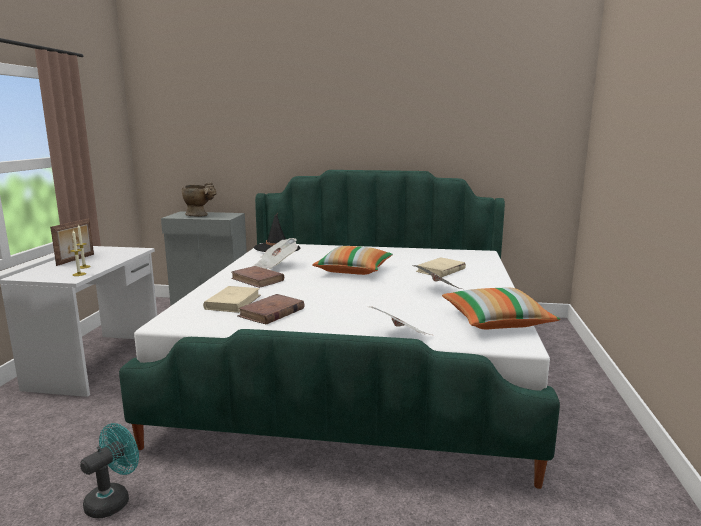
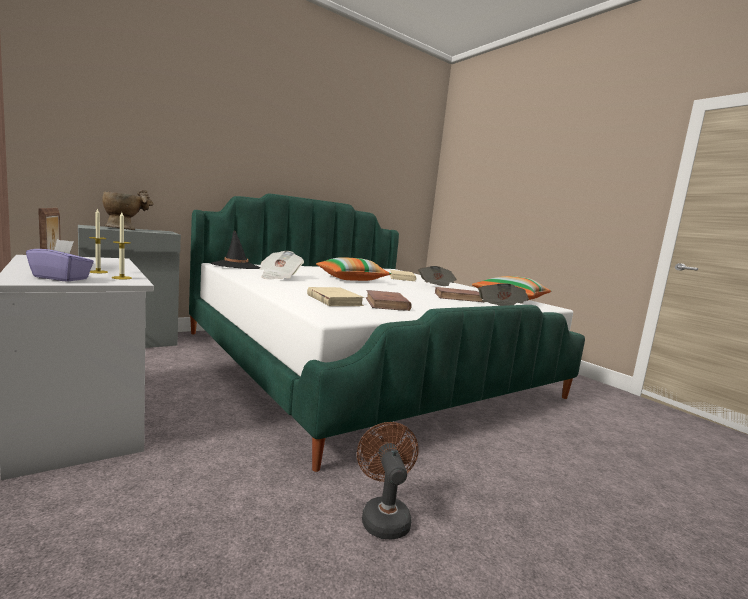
camera: 45 degrees left, 5 degrees down
(46, 274) = (61, 278): none -> purple tissue box
(113, 500) = (383, 516): turquoise fan -> brown fan
(257, 279) = (298, 286): brown book -> brown book (458, 297)

